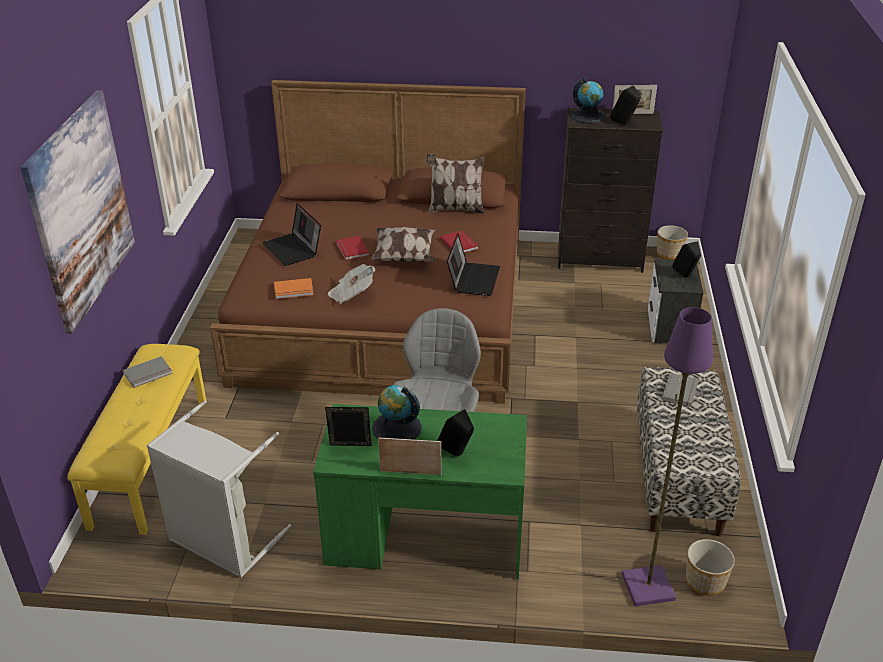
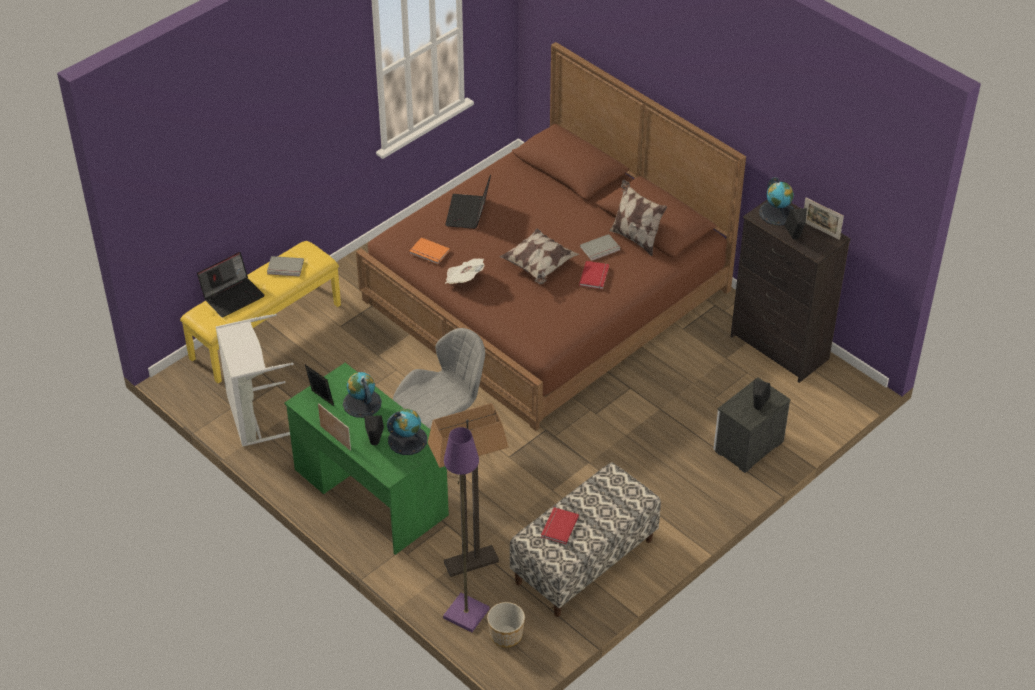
camera: 40 degrees right, 10 degrees up
(81, 209) = (259, 138): picture -> none
(351, 250) = (509, 236): red book -> red book (558, 526)
(473, 279) = (564, 315): laptop -> laptop (233, 296)
(483, 433) = (407, 440): none -> globe
(592, 540) = (471, 562): none -> floor lamp
(669, 253) = (851, 378): planter -> none
(681, 391) = (610, 496): grey book -> grey book (601, 249)

